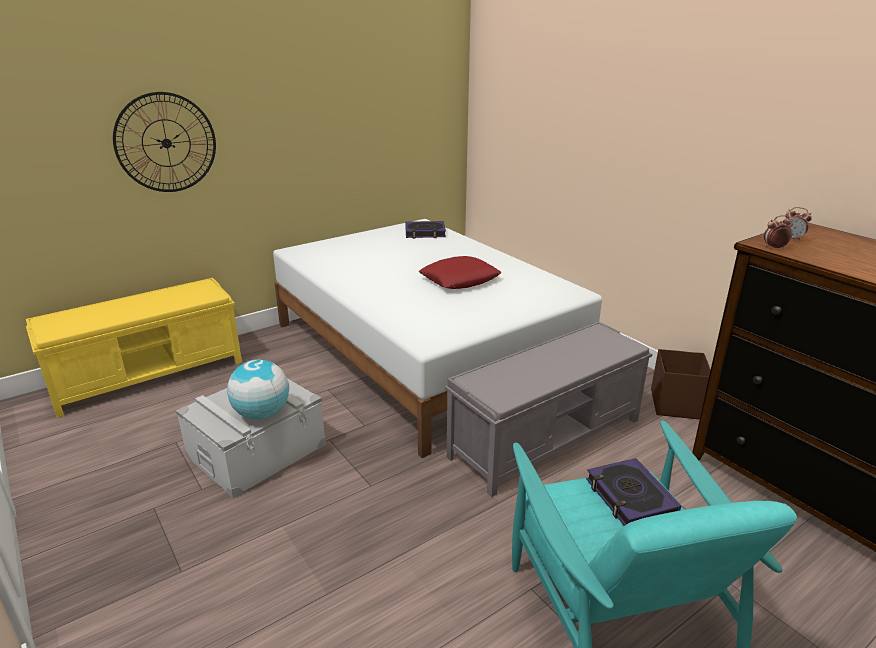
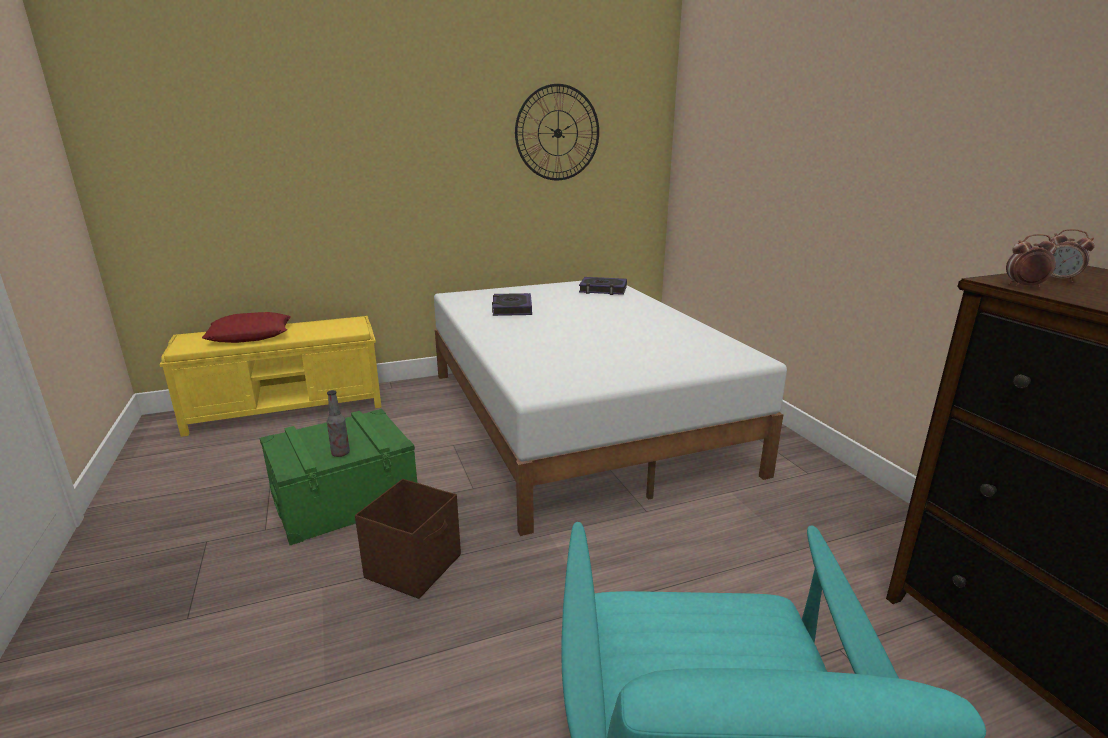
camera: 15 degrees right, 5 degrees down
(166, 143) = (326, 169): wall clock -> wall clock (557, 133)
(257, 450) = (344, 498): grey storage box -> green storage box
(262, 414) = (340, 453): globe -> bottle
(460, 279) = (615, 334): red pillow -> red pillow (250, 335)
(547, 437) = (688, 536): grey bench -> none
(630, 498) = (737, 634): book -> book (512, 309)
(676, 404) = (883, 521): brown storage box -> brown storage box (415, 566)

